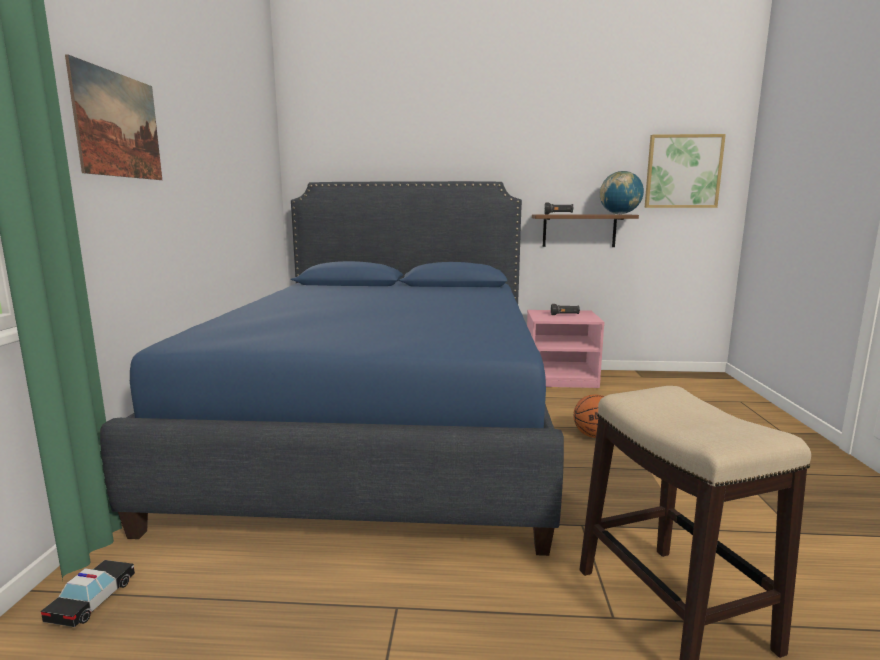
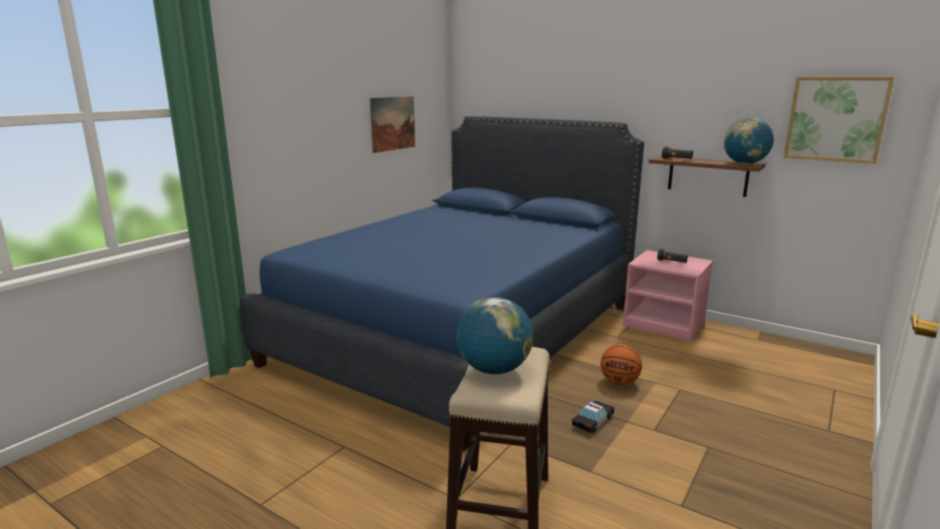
camera: 30 degrees right, 5 degrees up
(92, 600) = (218, 392): toy car -> toy car (593, 421)
(118, 125) = (276, 106): picture -> picture (393, 123)
(682, 417) = (494, 370): none -> globe

